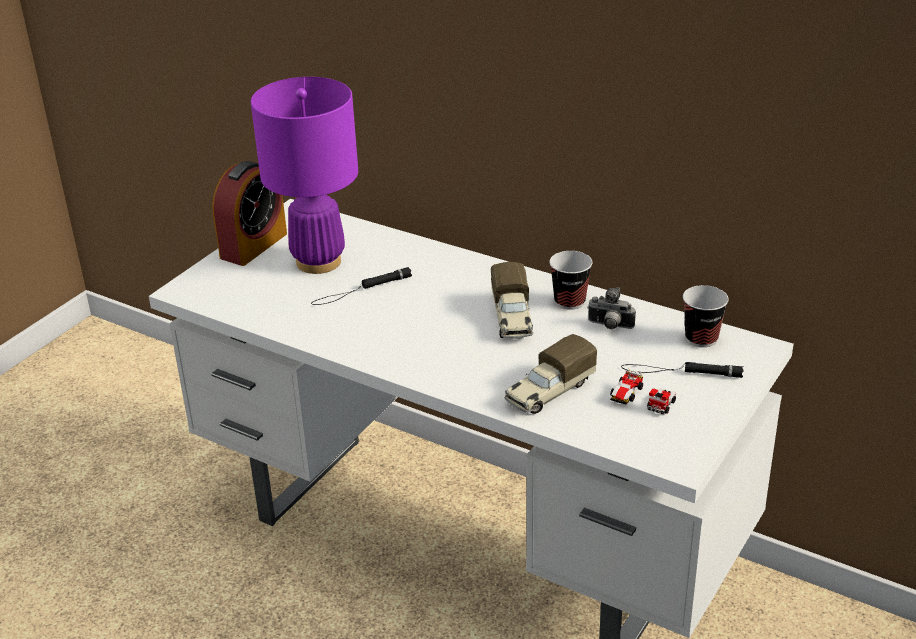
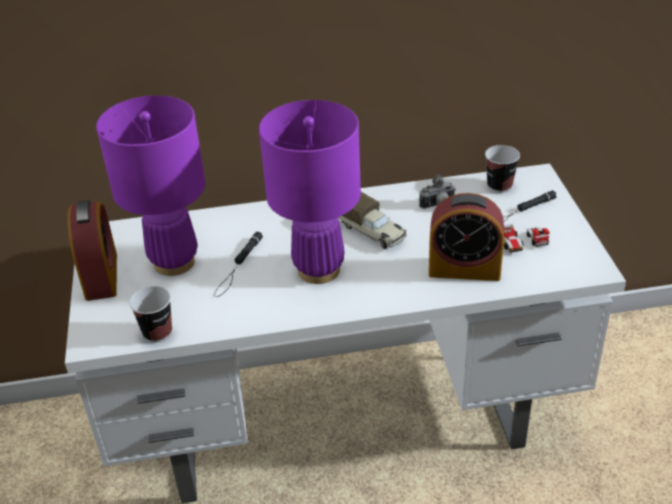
camera: 40 degrees left, 5 degrees up
(420, 326) = (319, 270): none -> purple table lamp
(549, 392) = (464, 269): toy truck -> alarm clock
(569, 301) = (391, 202): cup -> cup (157, 332)

